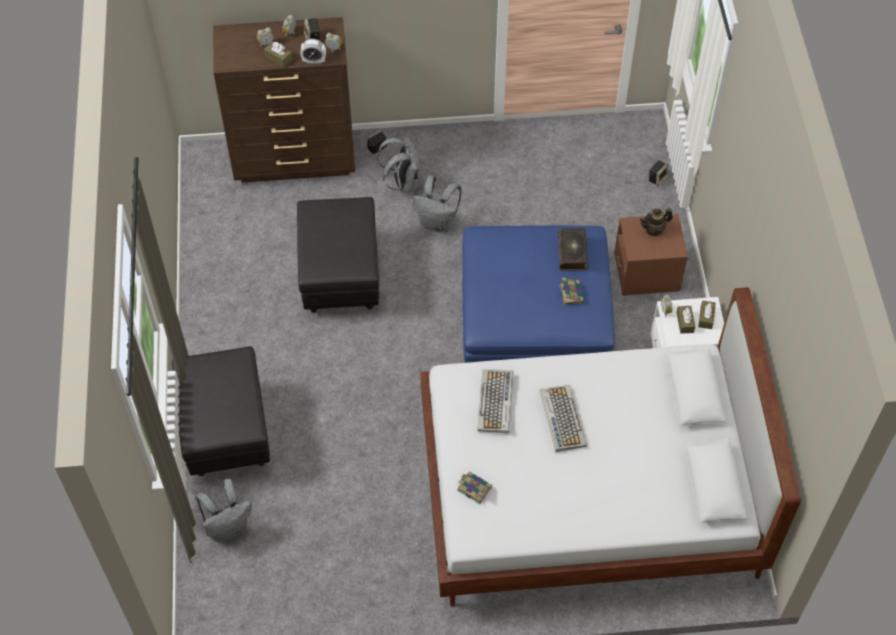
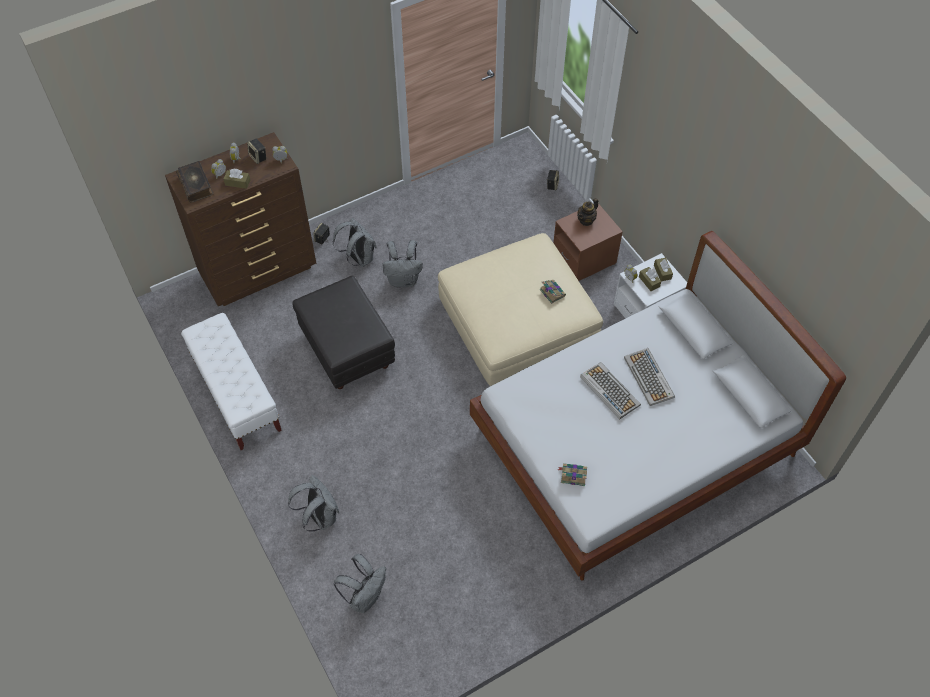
camera: 25 degrees left, 0 degrees up
(208, 278) = (236, 395): none -> white bench
(225, 431) = (320, 516): black ottoman -> grey backpack
(314, 61) = (269, 175): alarm clock -> none
(496, 402) = (551, 399): keyboard -> keyboard (649, 378)
(534, 313) = (517, 321): blue ottoman -> beige ottoman
(573, 253) = (535, 260): book -> book (196, 185)

